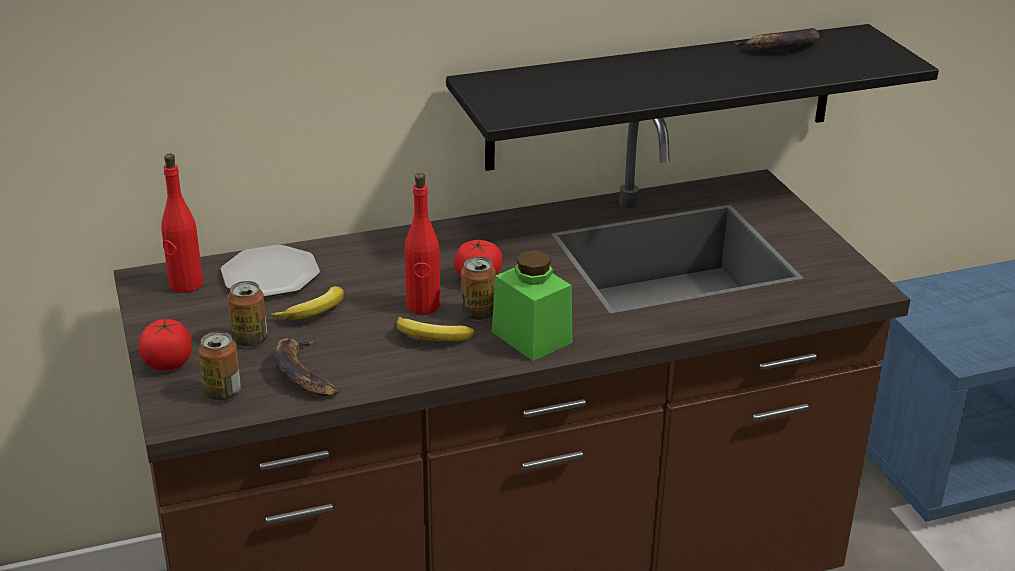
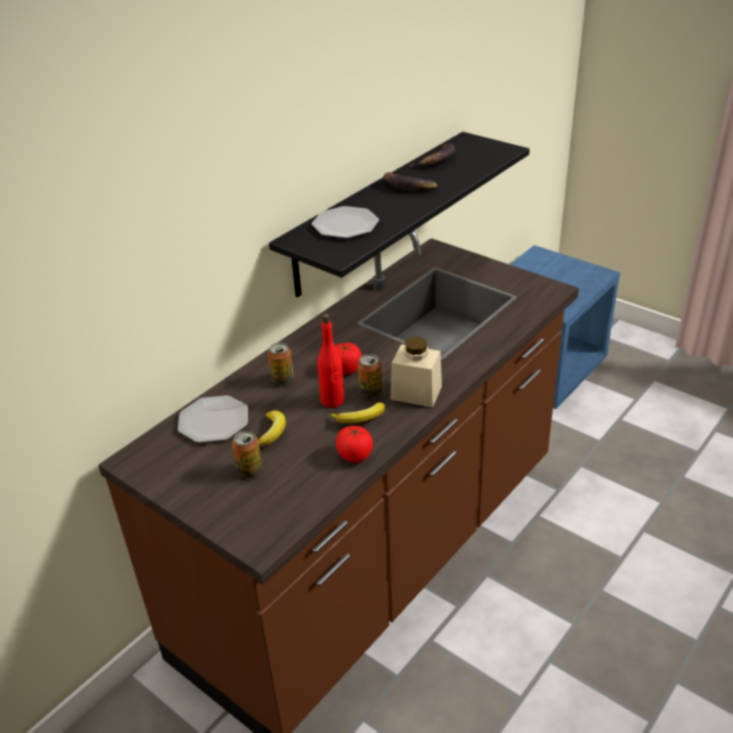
camera: 30 degrees left, 5 degrees up
(168, 363) = (212, 511): tomato -> tomato (355, 455)
(185, 284) = (163, 452): red bottle -> none
(222, 393) = (272, 514): can -> can (282, 379)
(303, 374) = (309, 477): banana -> banana (407, 186)
(531, 337) = (416, 393): green jar -> beige jar
(560, 85) = (345, 225): none -> plate

